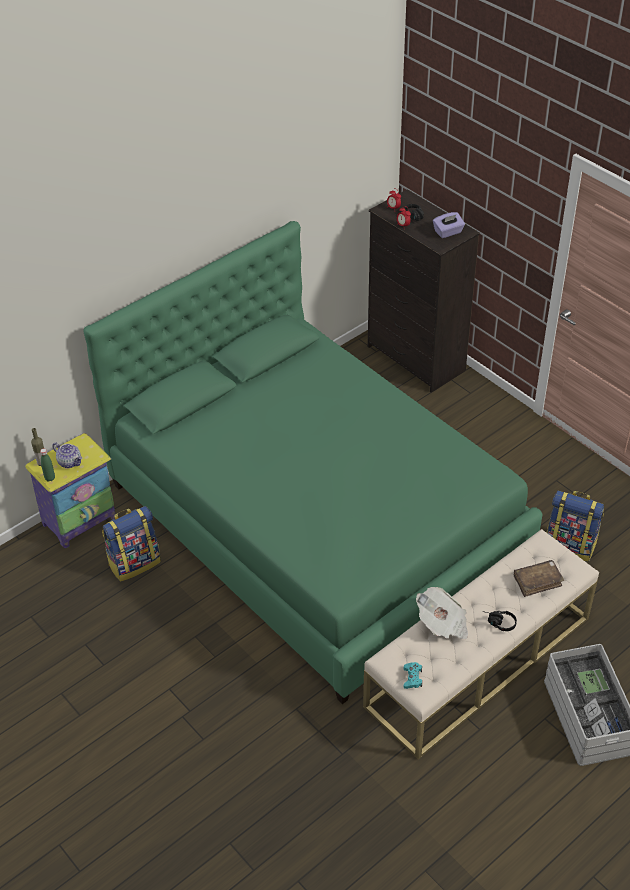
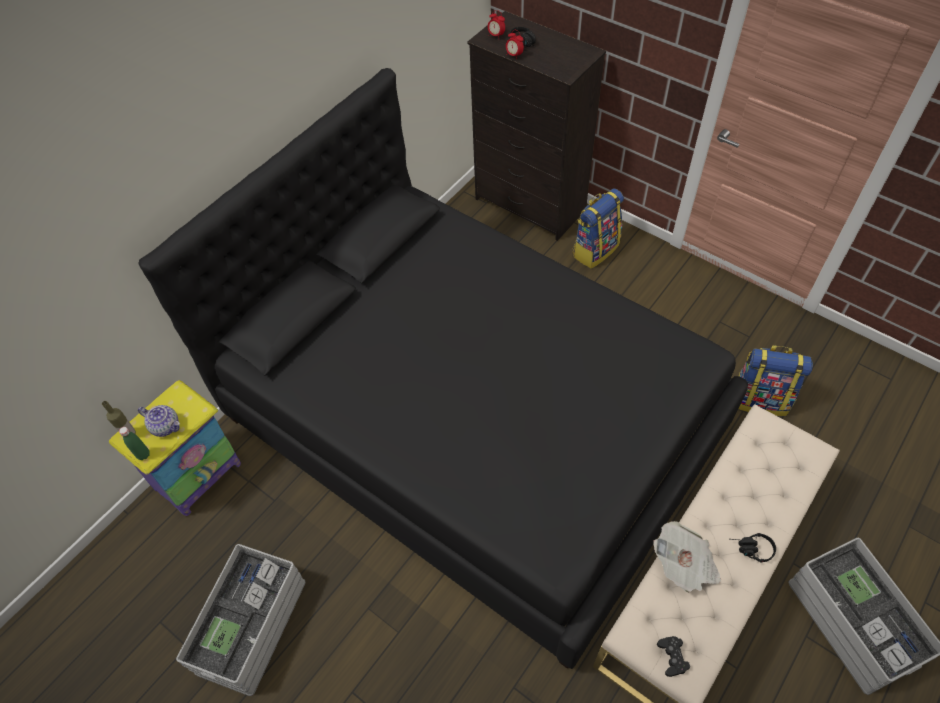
camera: 10 degrees left, 10 degrees up
(100, 631) = (250, 625): none -> grey storage box
(134, 562) = (274, 519): backpack -> backpack (595, 249)
(315, 521) = (473, 422): green bed -> black bed
(412, 678) = (672, 657): turquoise game controller -> black game controller
(448, 232) = (569, 55): purple tissue box -> none
(537, 581) = (776, 479): brown book -> none

